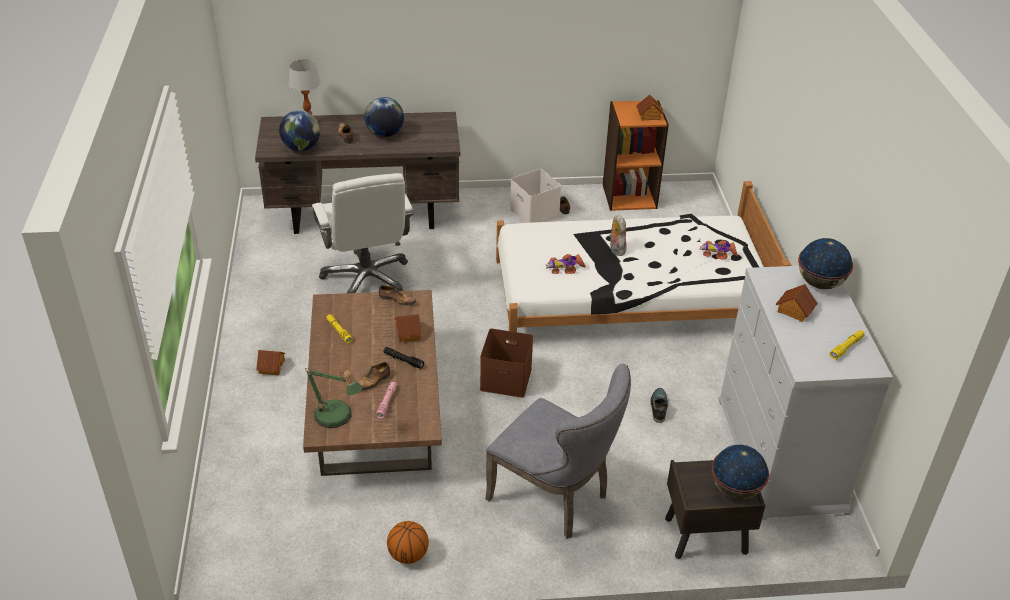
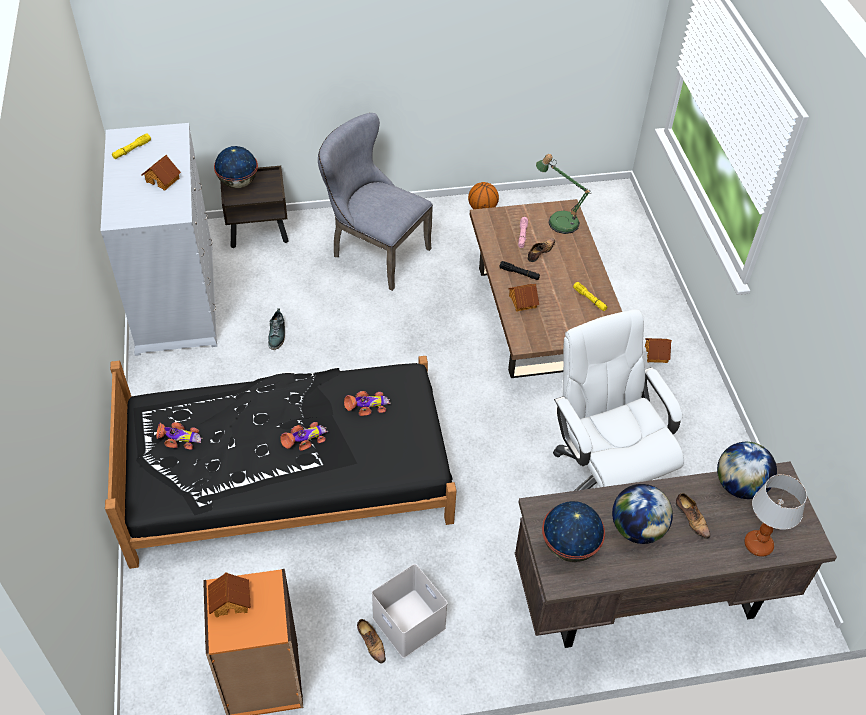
camera: 175 degrees right, 10 degrees up
(396, 300) = (545, 339): shoe -> none
(504, 379) = (426, 354): brown storage box -> none
(616, 249) = (305, 439): plush toy -> toy car
(630, 296) = (287, 473): white bed -> black bed
(820, 284) = (125, 207): globe -> globe (569, 546)

